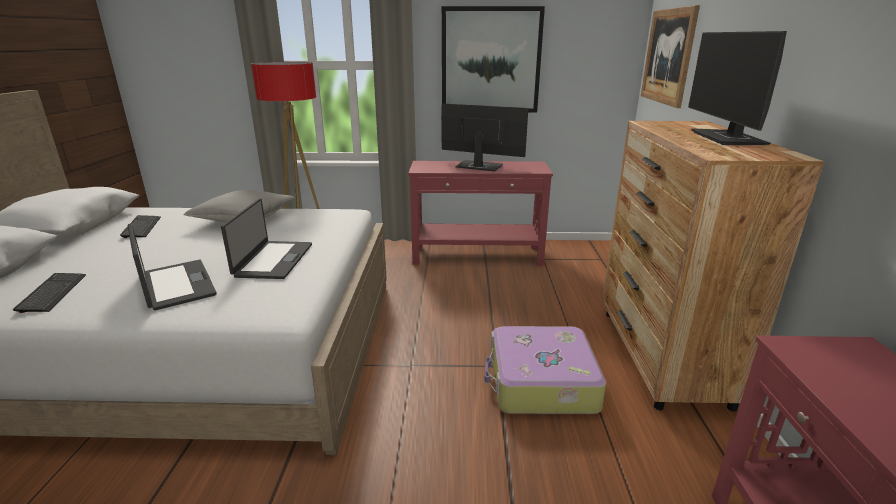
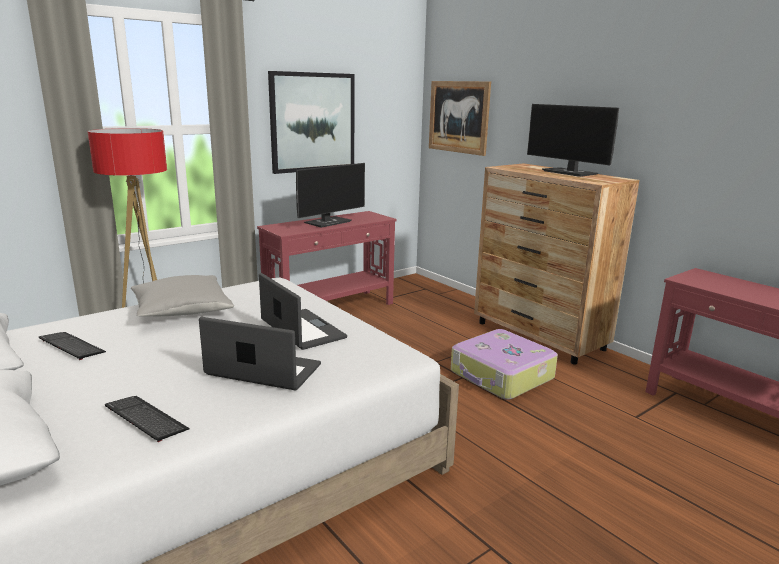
camera: 40 degrees left, 5 degrees down
(478, 166) = (328, 222): monitor -> monitor turned 150 degrees clockwise

